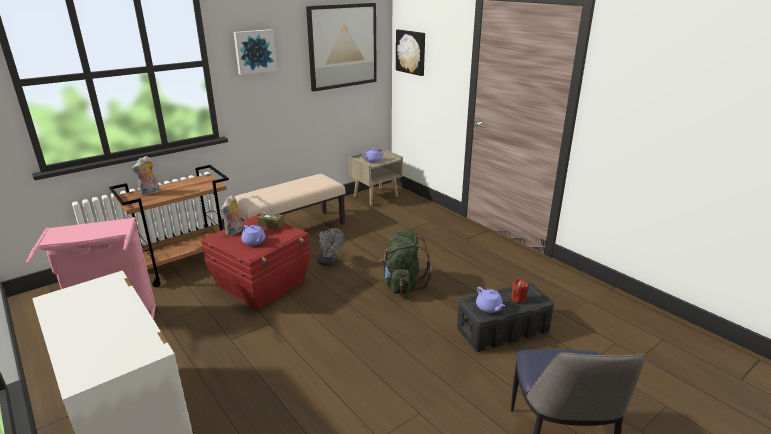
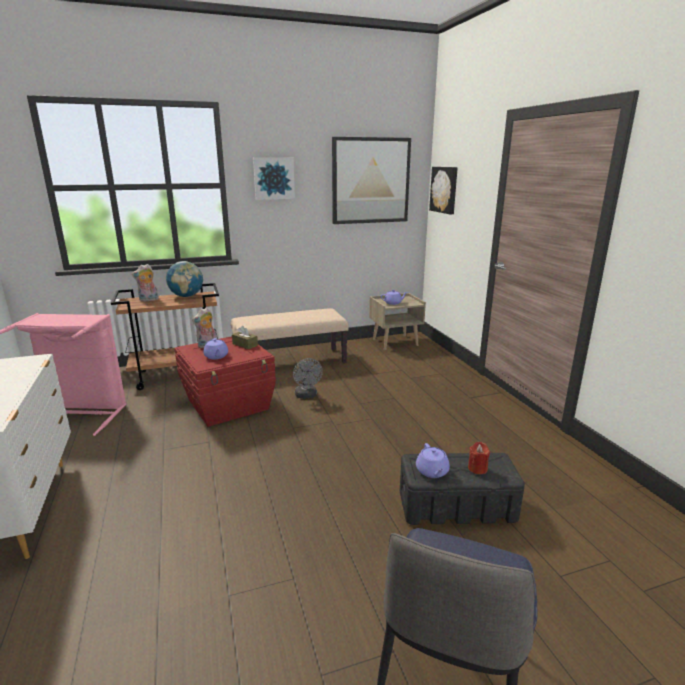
camera: 20 degrees right, 5 degrees down
(187, 183) = (186, 296): none -> globe
(403, 284) = (368, 431): green backpack -> none

